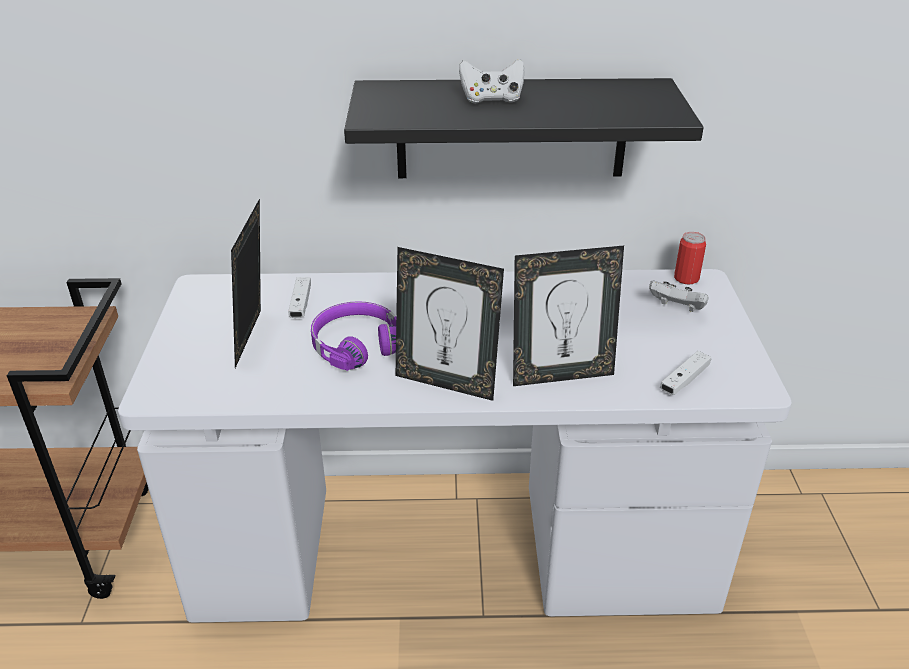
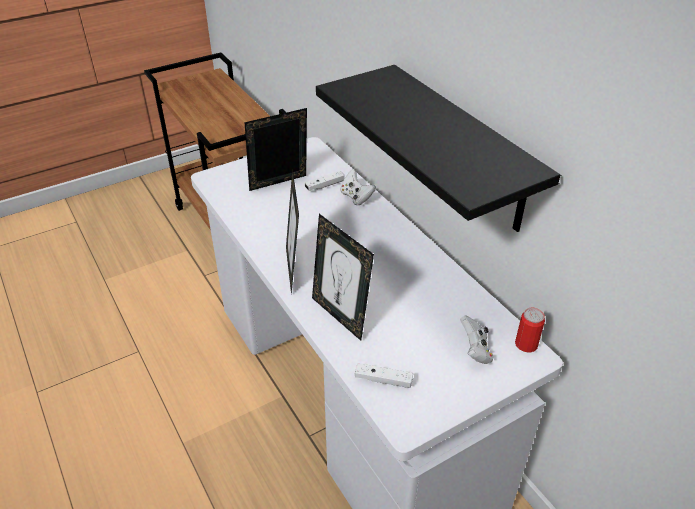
camera: 60 degrees right, 5 degrees up
(356, 344) = (303, 221): purple headphones -> none
(492, 99) = (416, 115): white game controller -> white game controller (356, 197)

